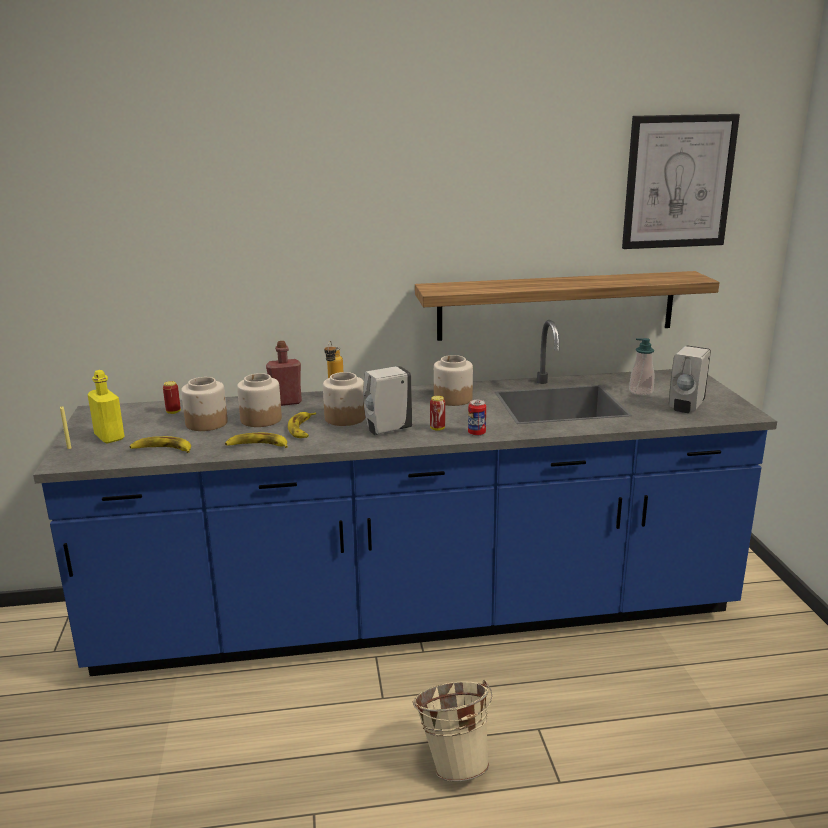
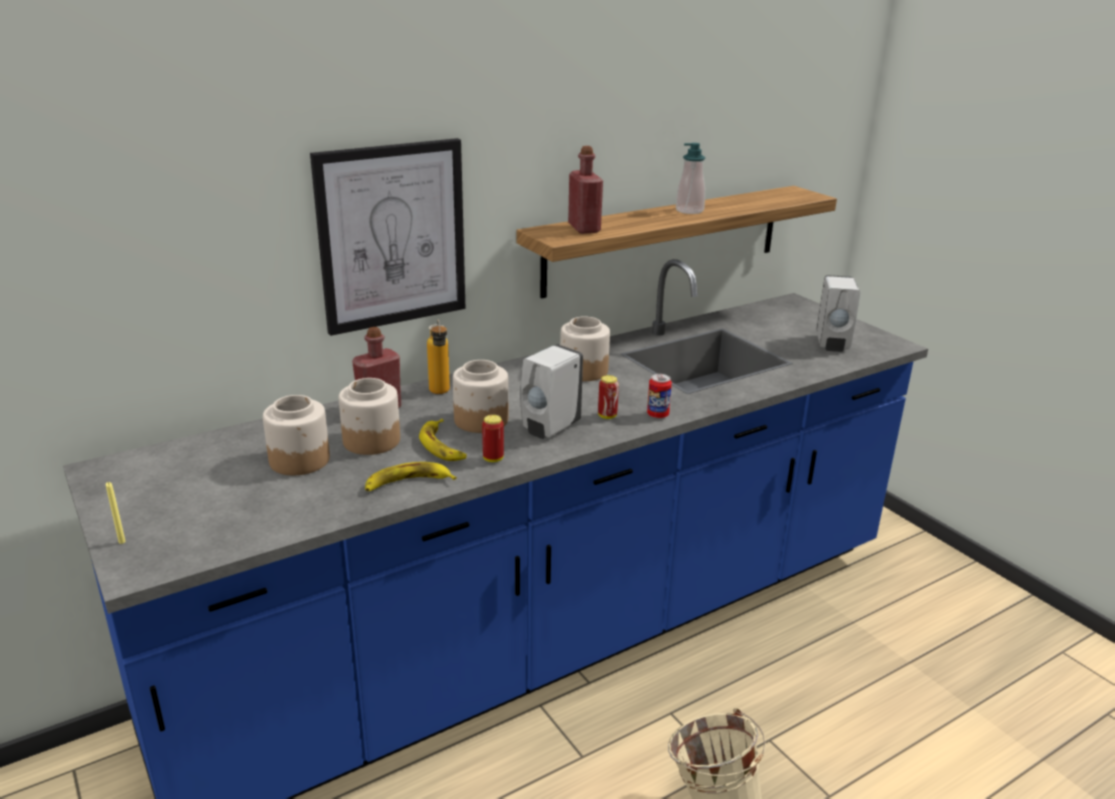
camera: 25 degrees left, 5 degrees up
(109, 437) = (171, 510): yellow bottle -> none
(162, 450) = (276, 516): banana -> none
(173, 412) = (231, 450): can -> can (493, 459)
(465, 286) = (584, 228): none -> red bottle
(641, 392) = (771, 331): soap dispenser -> soap dispenser (689, 211)
(678, 182) = (783, 85): picture -> picture (392, 236)

